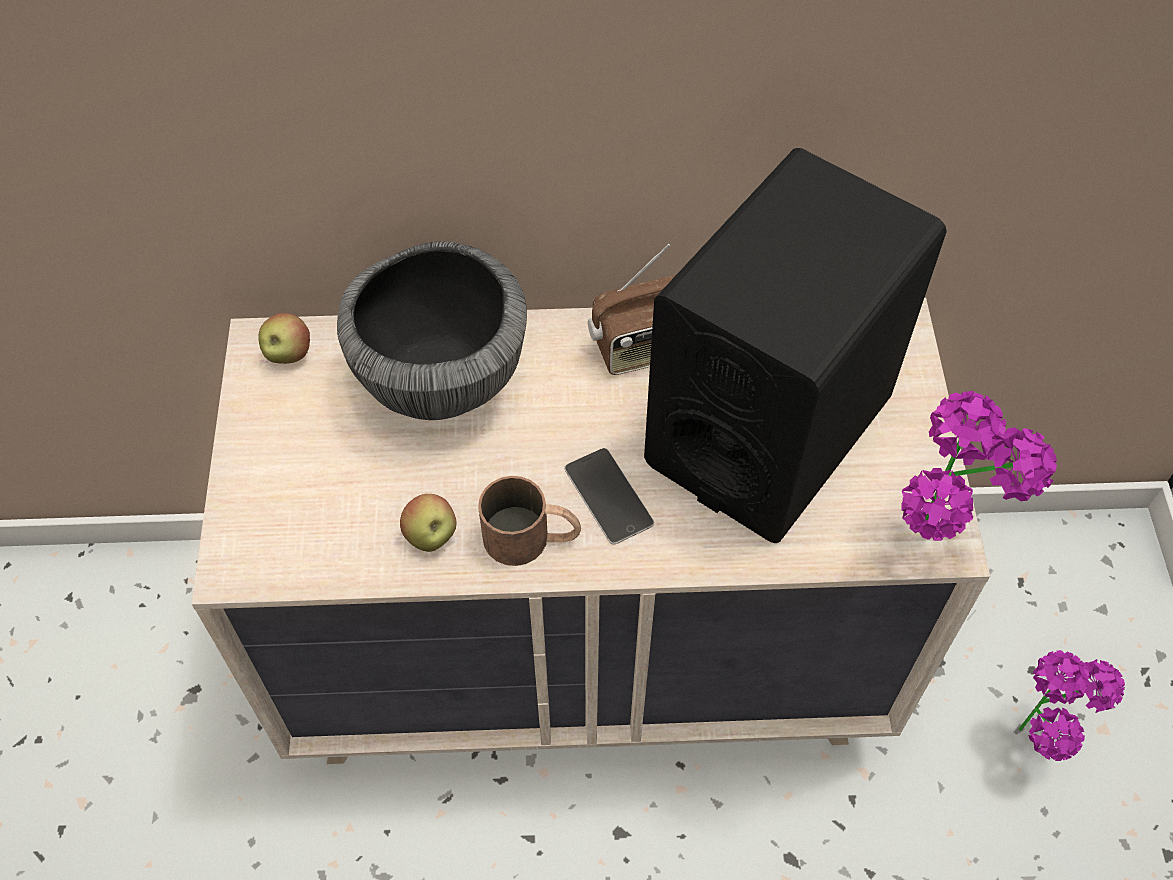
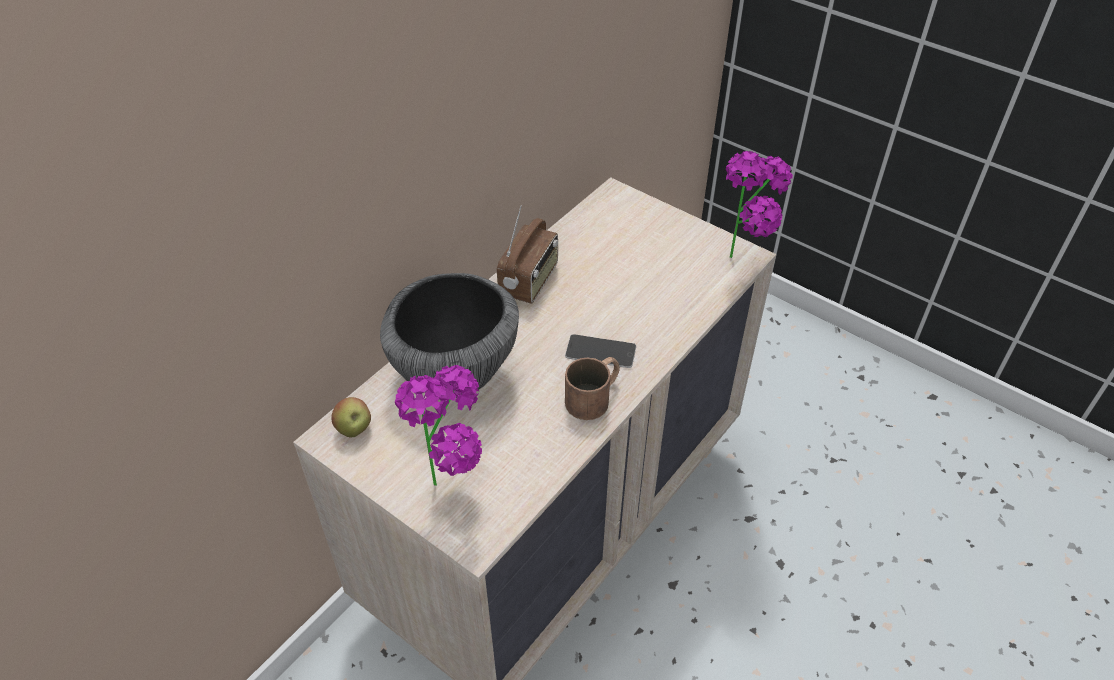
camera: 50 degrees left, 10 degrees down
(431, 536) = (550, 437): apple -> none
(768, 430) = (625, 272): black speaker -> none
(1038, 741) = (772, 380): potted plant -> potted plant (455, 481)

